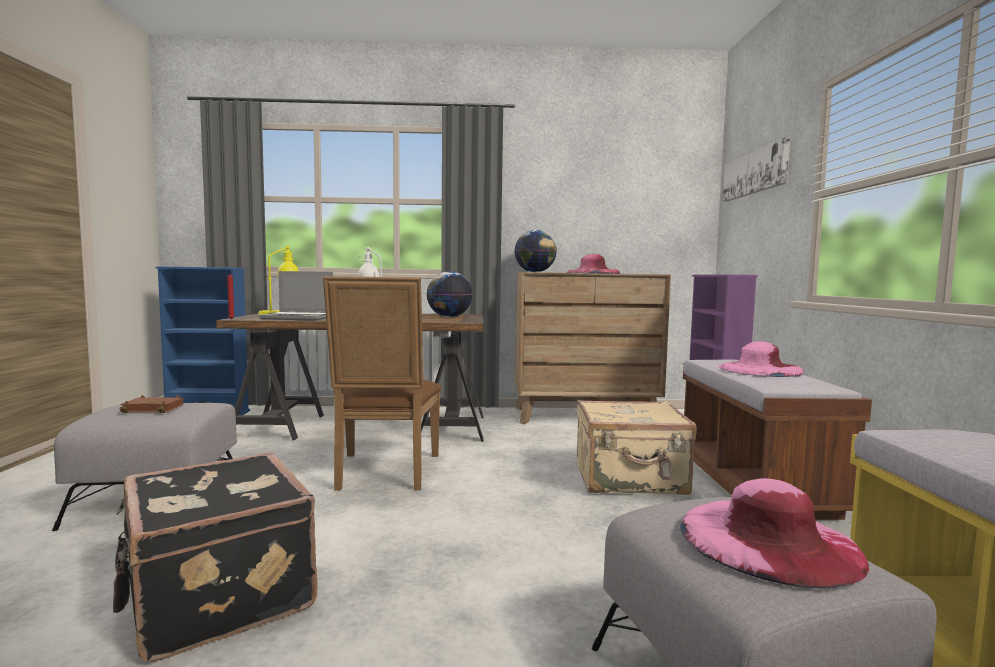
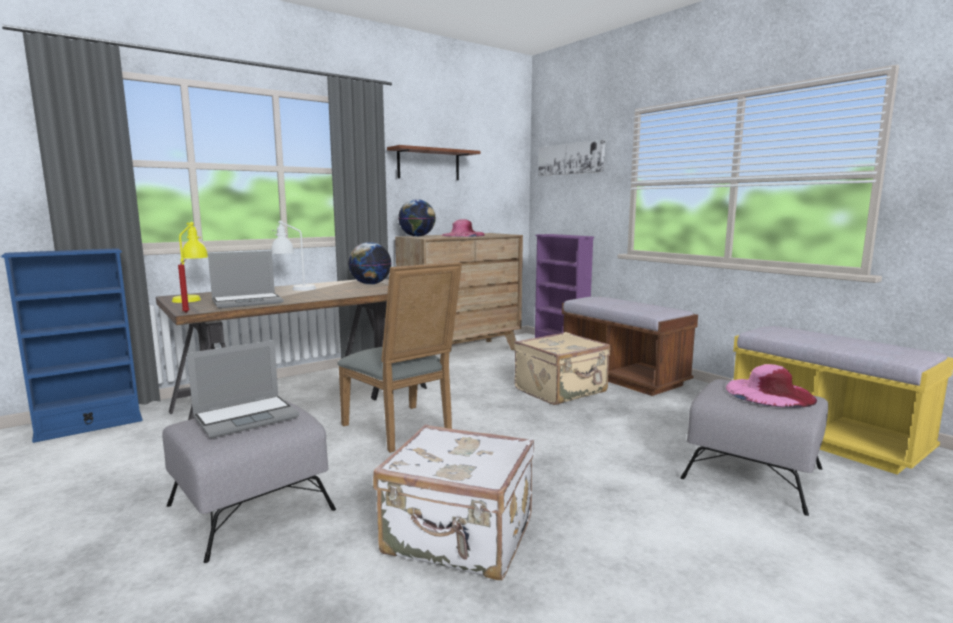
camera: 35 degrees left, 5 degrees up
(155, 408) = (247, 417): brown book -> laptop
(216, 596) = (459, 538): black suitcase -> white suitcase
(384, 473) = (402, 430): brown chair -> grey chair
(565, 193) = (428, 164): none -> brown shelf
(760, 369) = (624, 303): pink hat -> none

